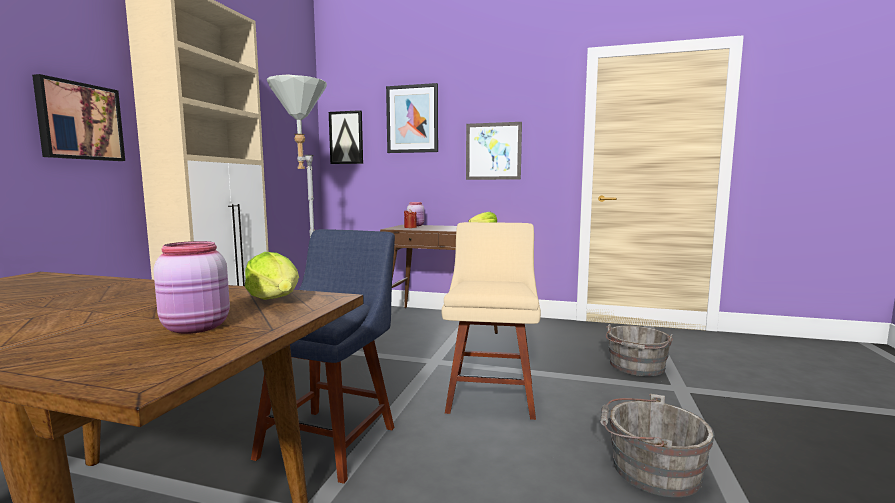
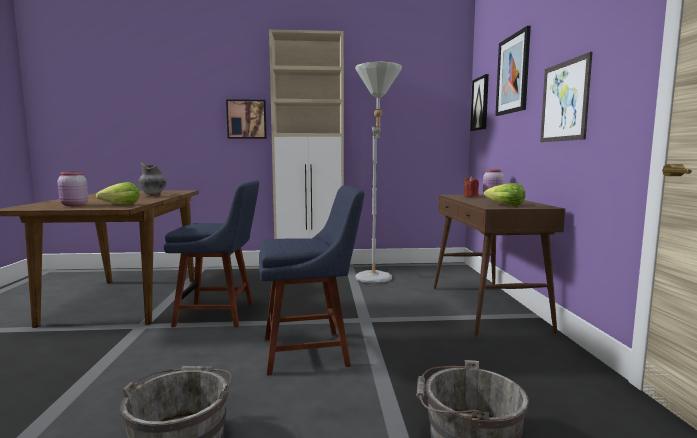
camera: 70 degrees right, 0 degrees up
(97, 289) = (153, 195): none -> grey vase
(491, 393) = (310, 351): beige chair -> blue chair

